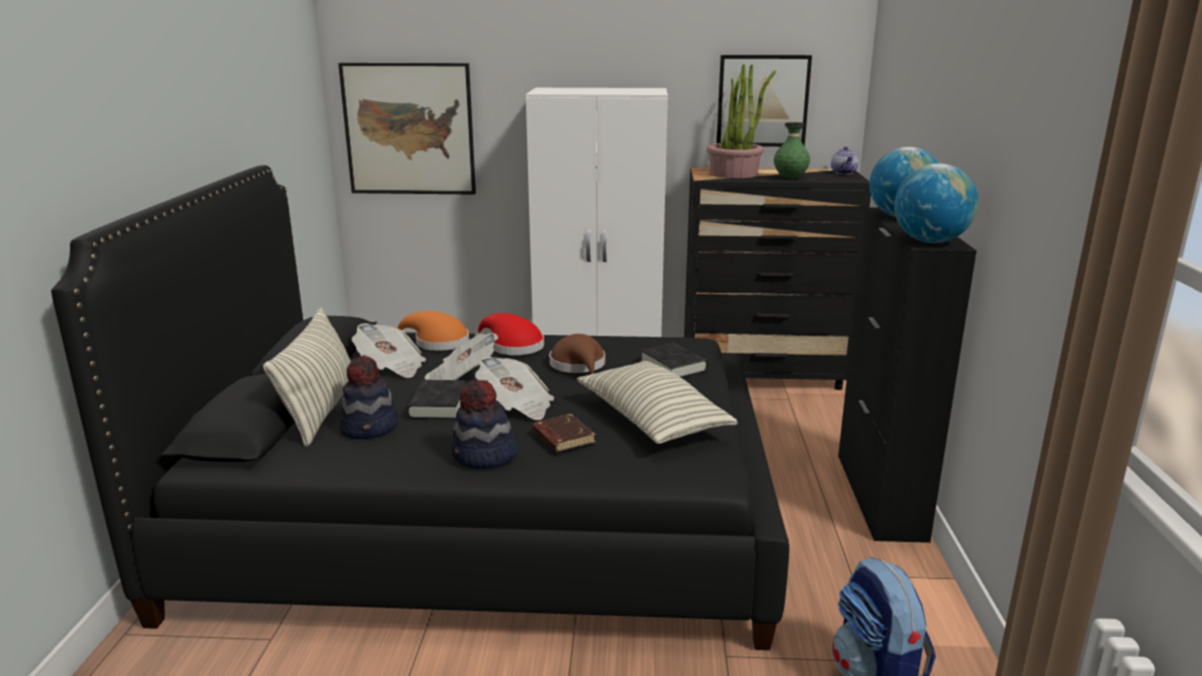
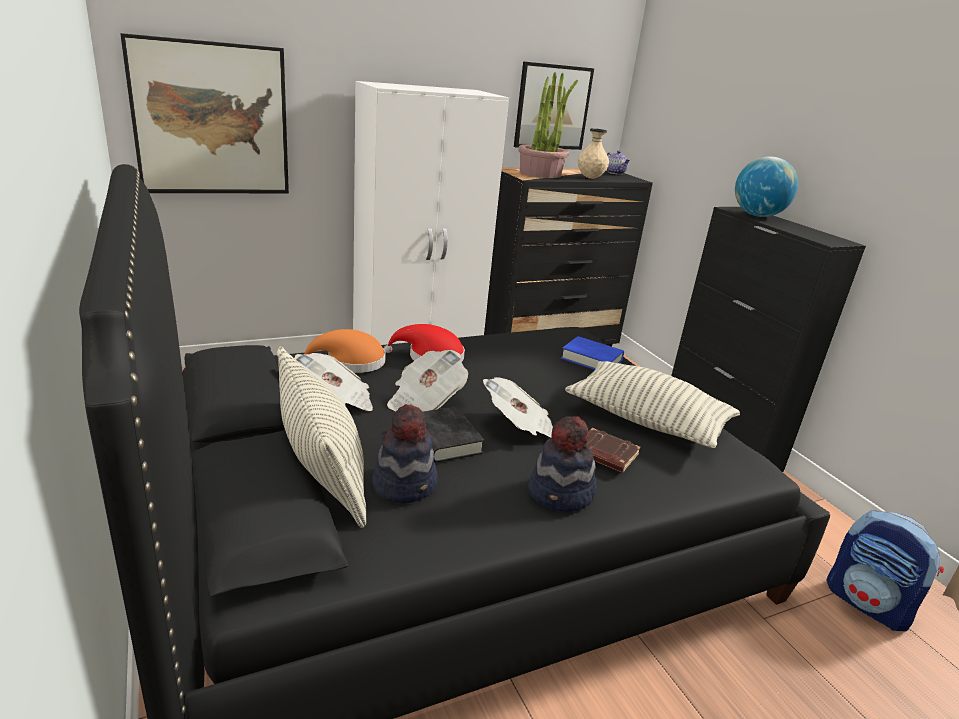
camera: 30 degrees left, 5 degrees up
(579, 366) = (516, 371): brown hat -> none
(673, 366) = (591, 359): black book -> blue book
(790, 178) = (590, 178): green vase -> beige vase
(930, 242) = (825, 239): globe -> none

